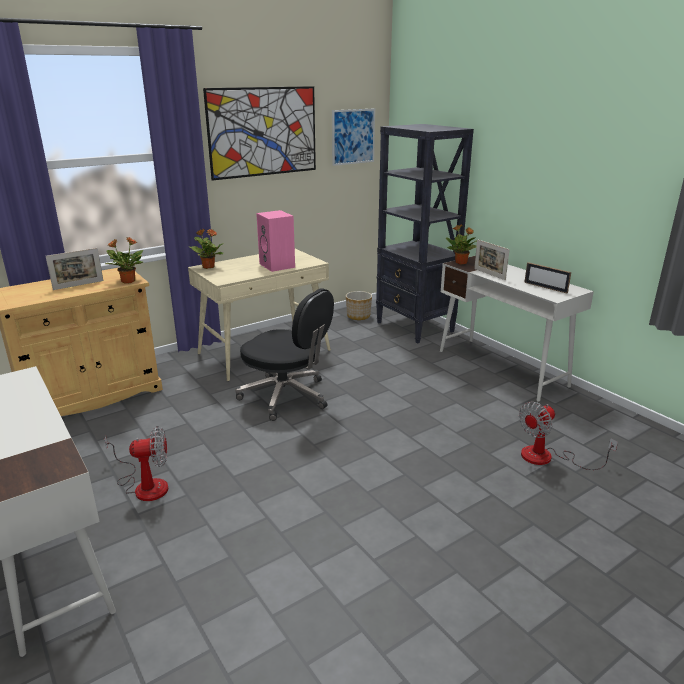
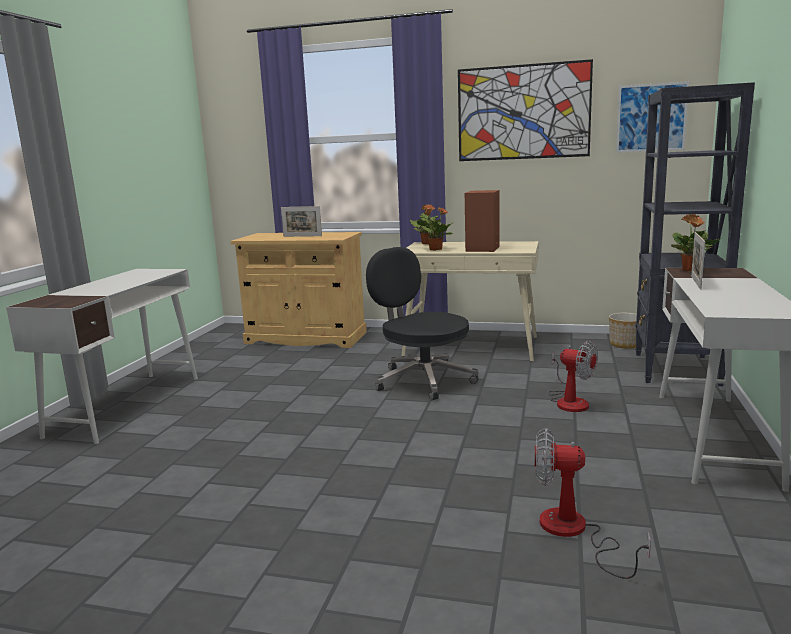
camera: 50 degrees right, 10 degrees down
(127, 281) = (333, 238): potted plant -> potted plant (435, 249)
(145, 485) = (231, 393): fan -> fan (569, 401)
(278, 265) = (483, 249): pink speaker -> brown speaker
(287, 396) = (422, 380): black office chair -> black office chair turned 150 degrees clockwise
(545, 287) = (739, 303): picture frame -> none

